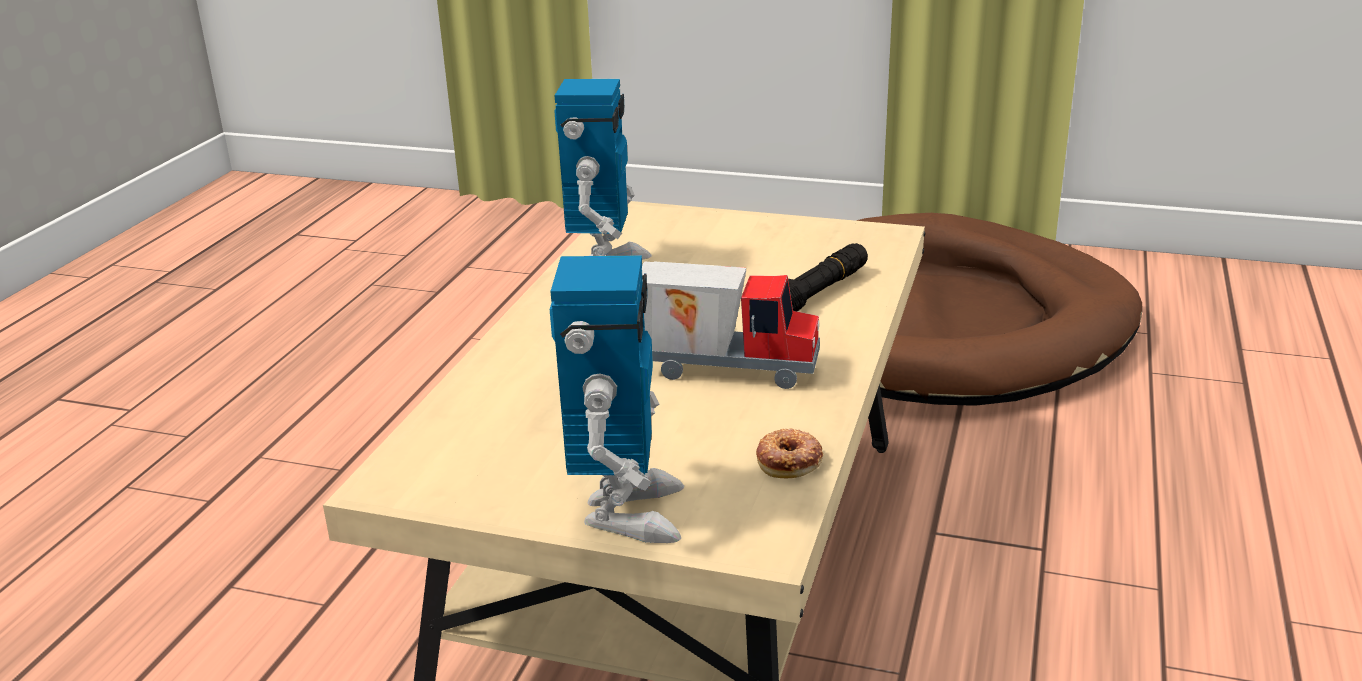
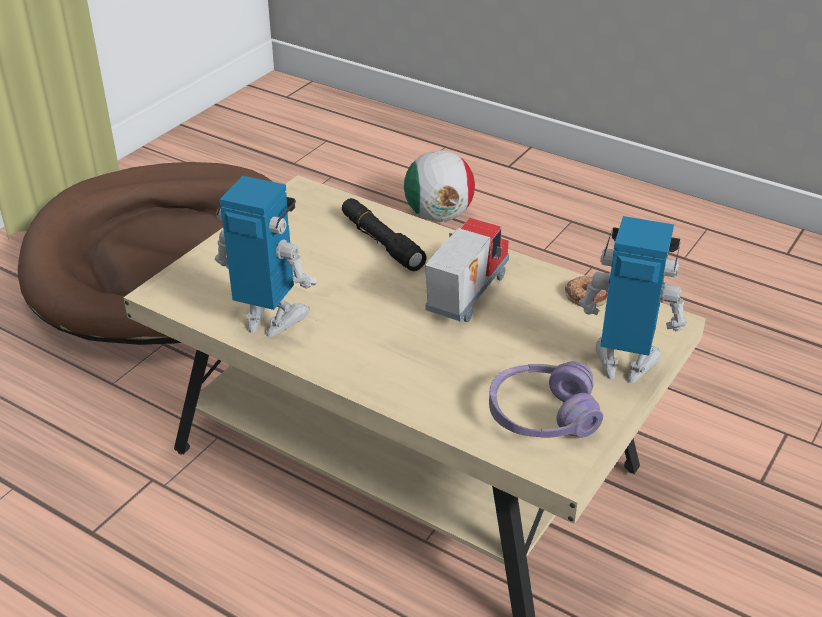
camera: 75 degrees left, 10 degrees up
(488, 457) = (542, 415): none -> purple headphones
(1257, 493) = (438, 216): none -> football

